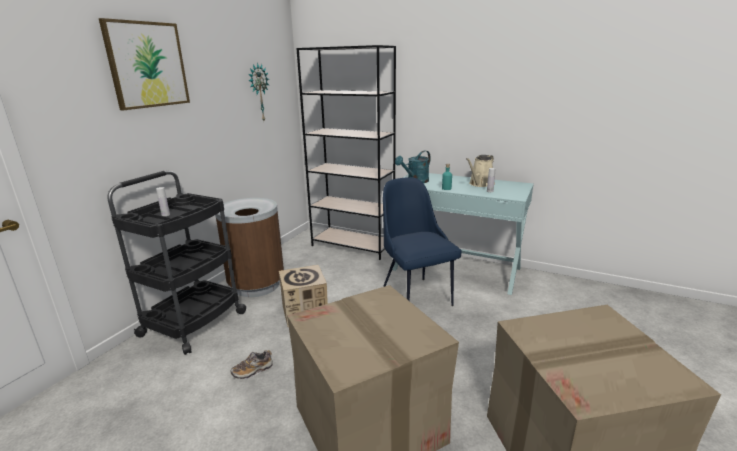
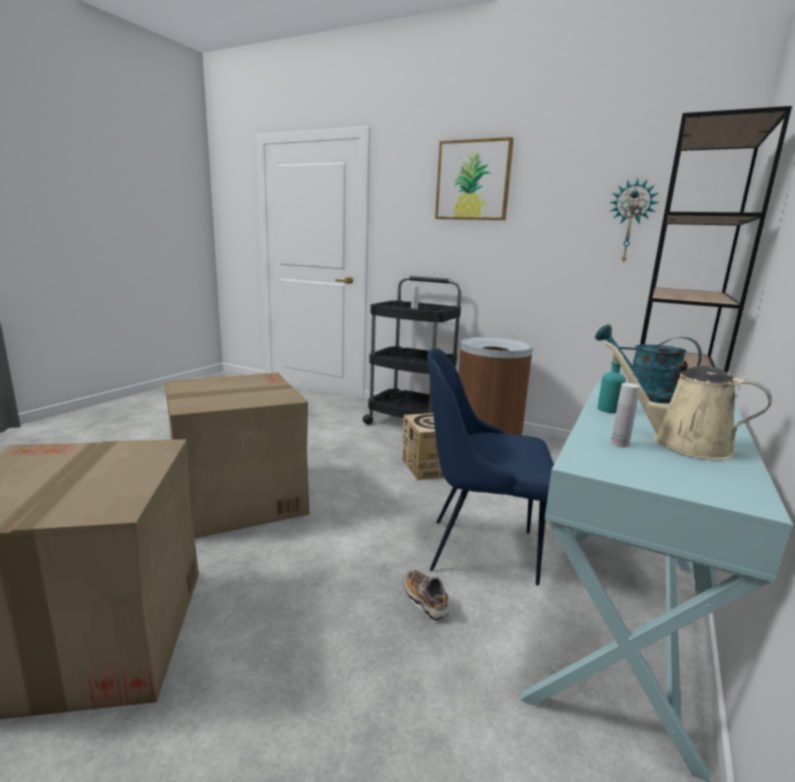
camera: 90 degrees right, 5 degrees down
(253, 371) = (335, 448): shoe -> shoe (425, 601)
(415, 297) = (481, 551): blue chair -> blue chair turned 150 degrees counterclockwise

